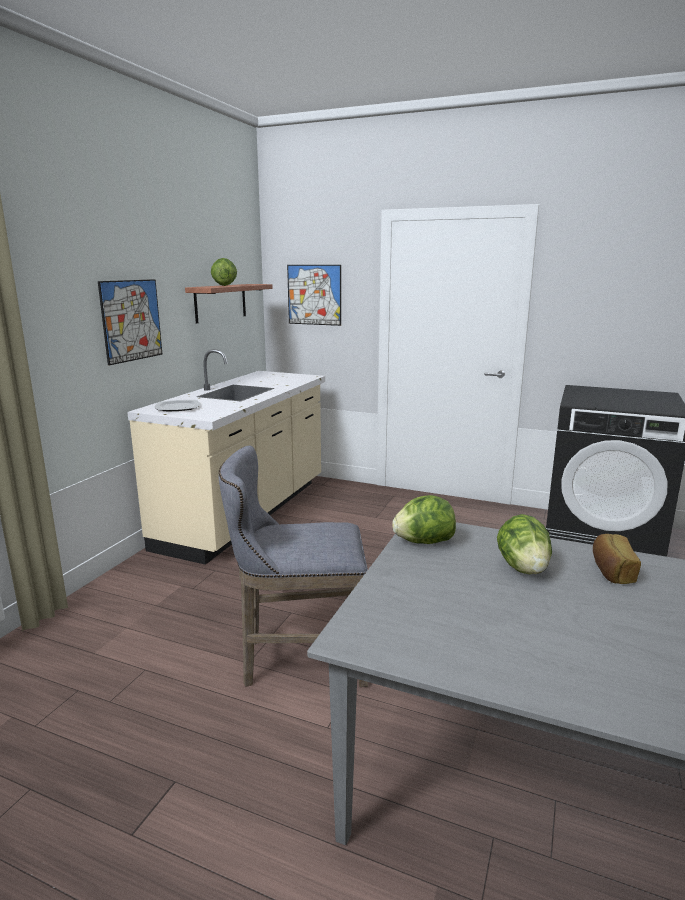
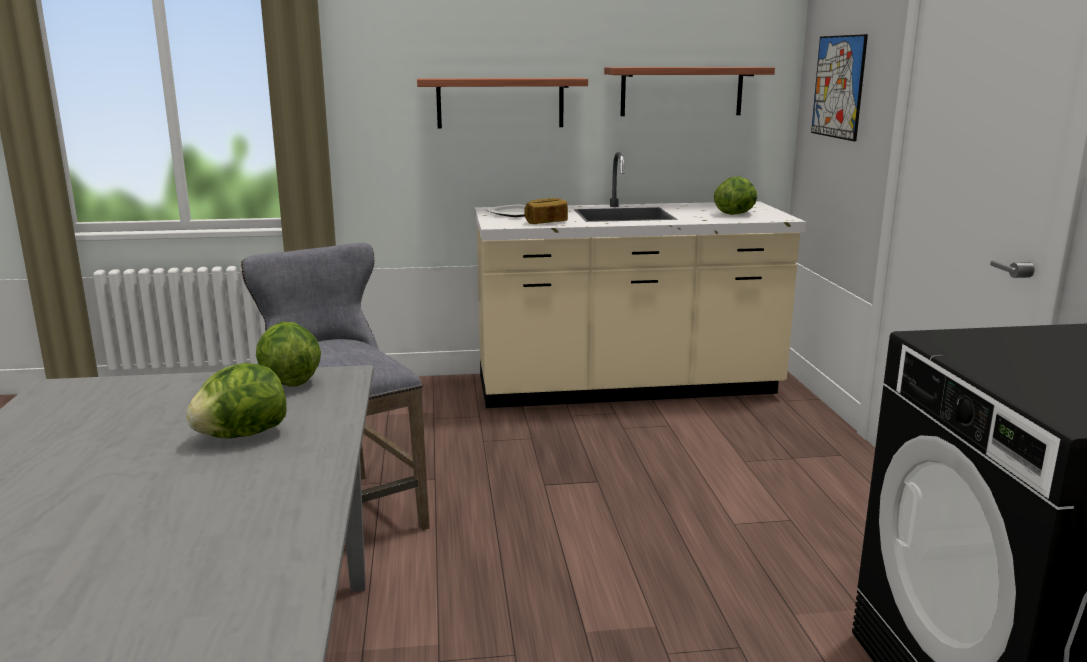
camera: 60 degrees right, 0 degrees up
(131, 320) = (500, 103): picture -> shelf
(224, 285) = (669, 66): lettuce -> lettuce (735, 214)
(611, 571) = (259, 485): bread -> bread (546, 222)

